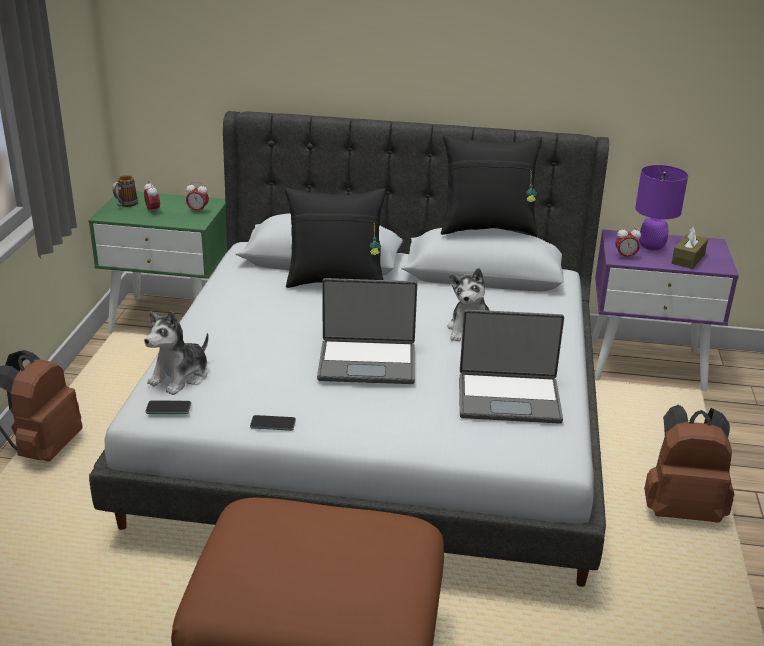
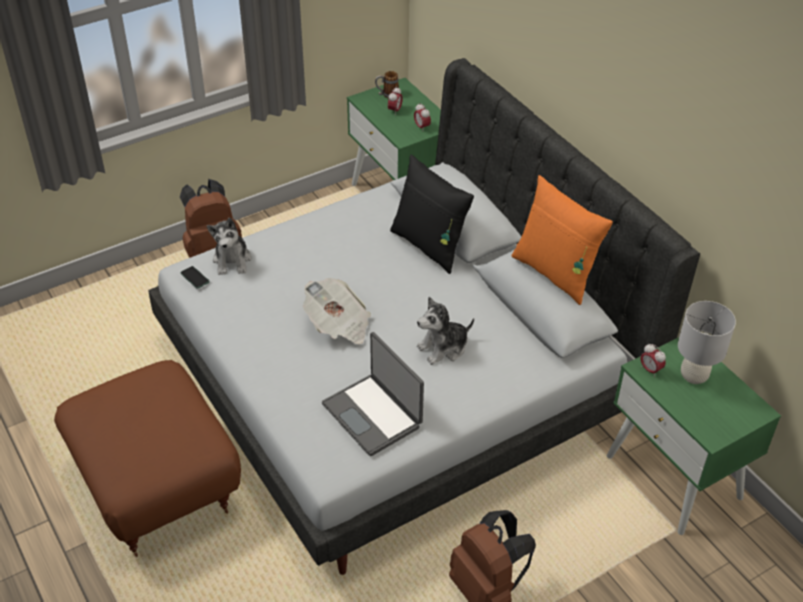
camera: 50 degrees right, 15 degrees up
(181, 377) = (232, 260): plush toy -> plush toy turned 90 degrees counterclockwise
(273, 423) = (226, 327): phone -> none
(367, 362) = (338, 324): laptop -> newspaper
(487, 230) = (554, 274): black pillow -> orange pillow
(647, 364) = (674, 477): purple nightstand -> green nightstand
(652, 247) = (693, 377): purple table lamp -> grey table lamp
(688, 259) = (700, 409): brown tissue box -> none

